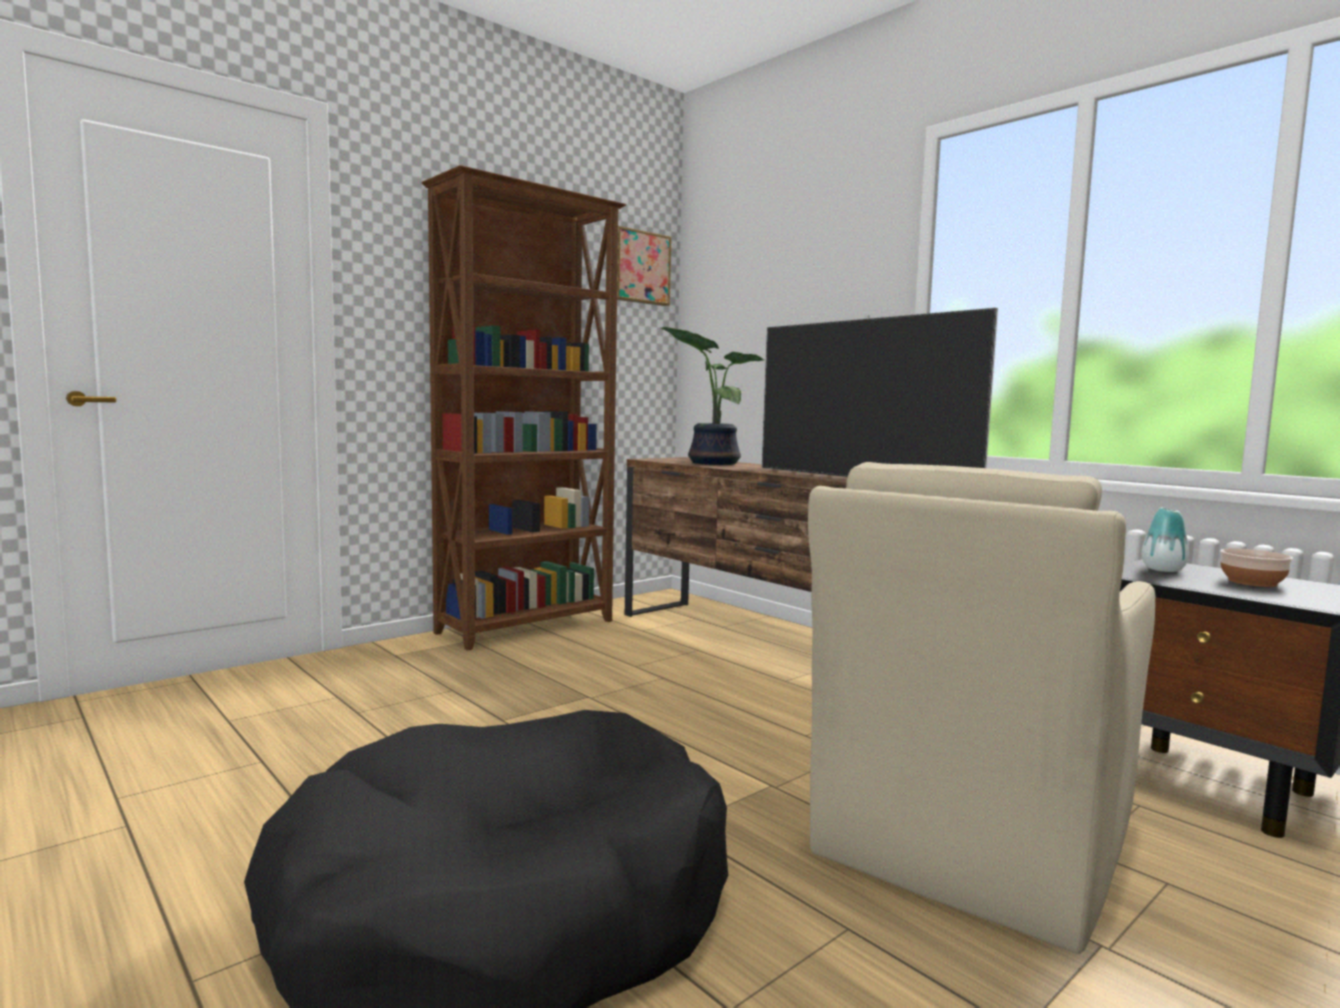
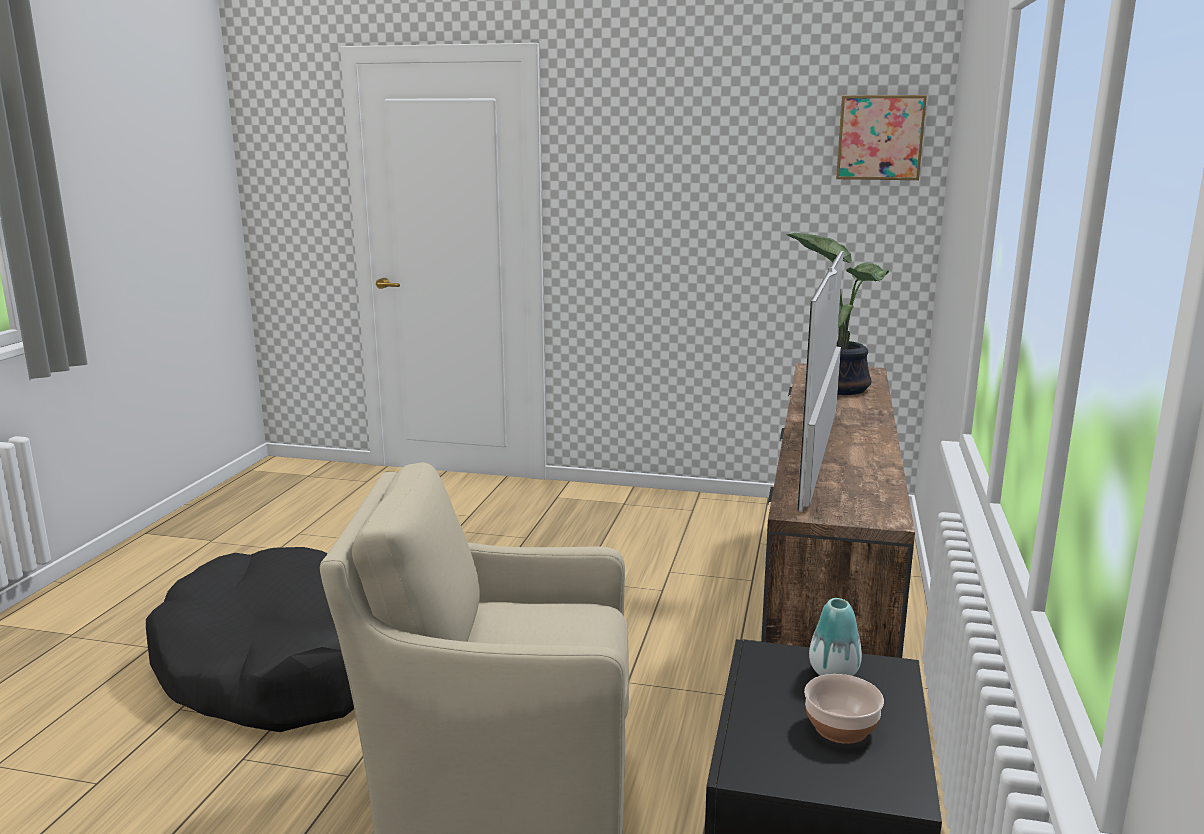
camera: 55 degrees right, 10 degrees up
(528, 627) = (685, 506): brown bookcase -> none

